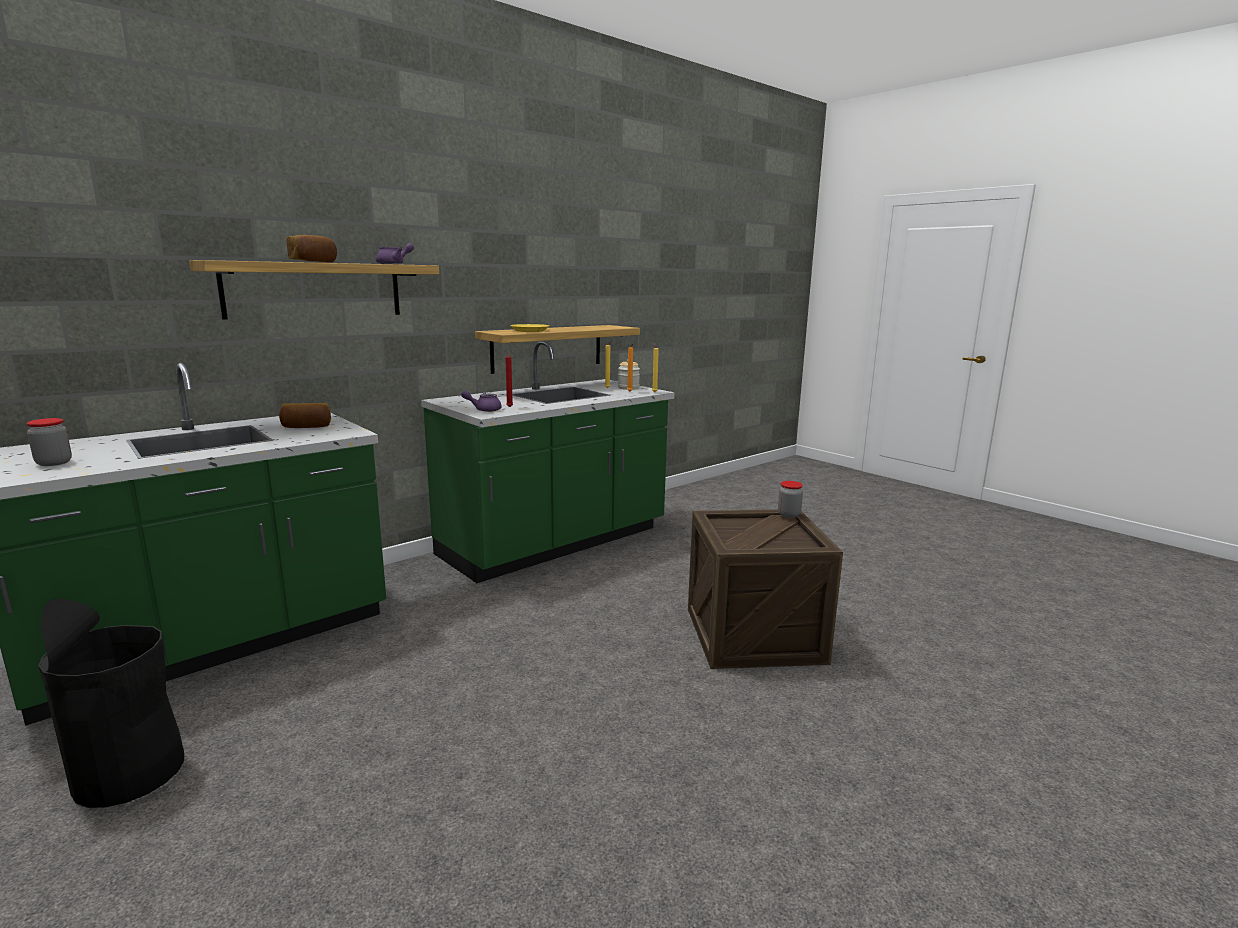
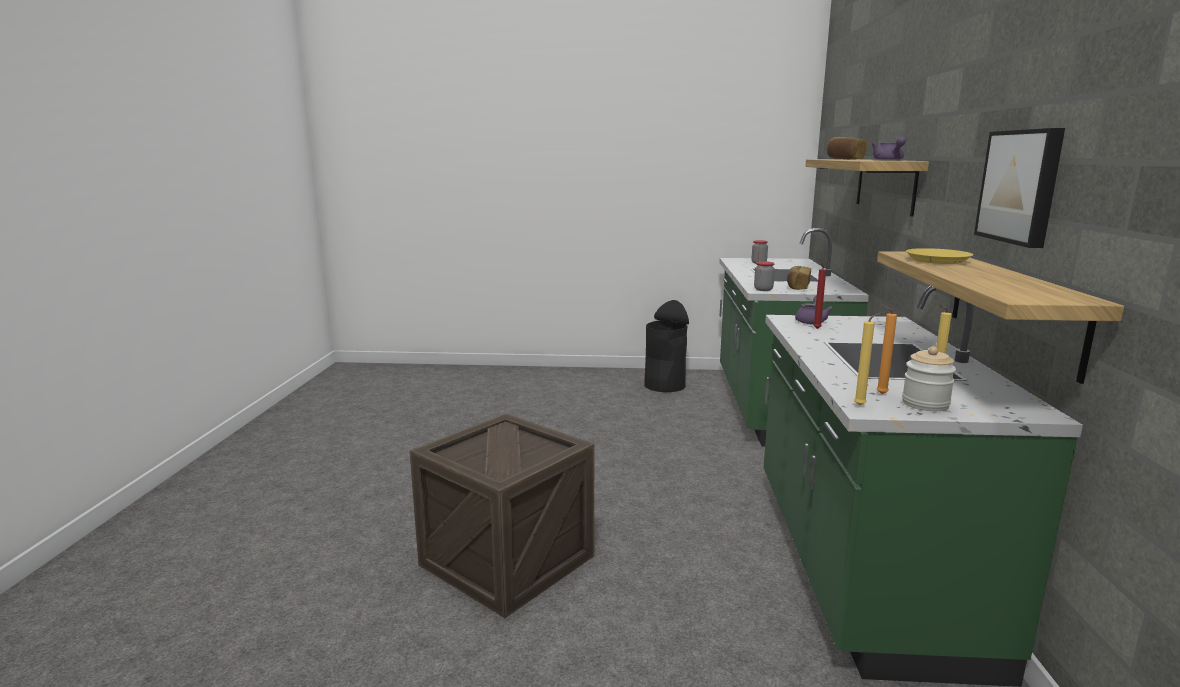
camera: 135 degrees right, 0 degrees up
(535, 280) = (1021, 186): none -> picture
(788, 515) = (499, 475): jar -> jar (763, 289)

